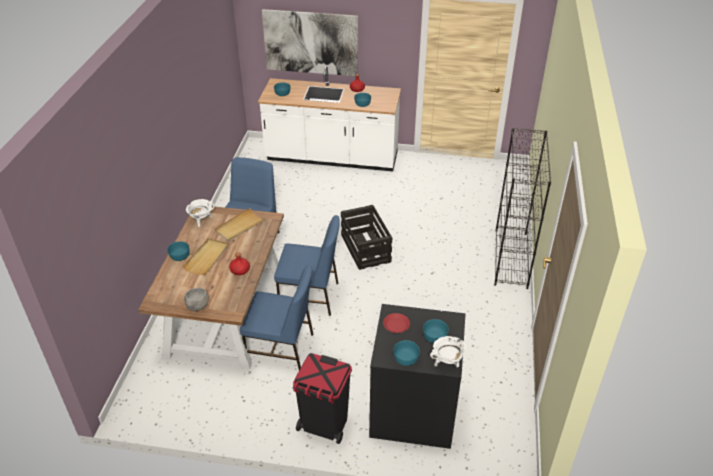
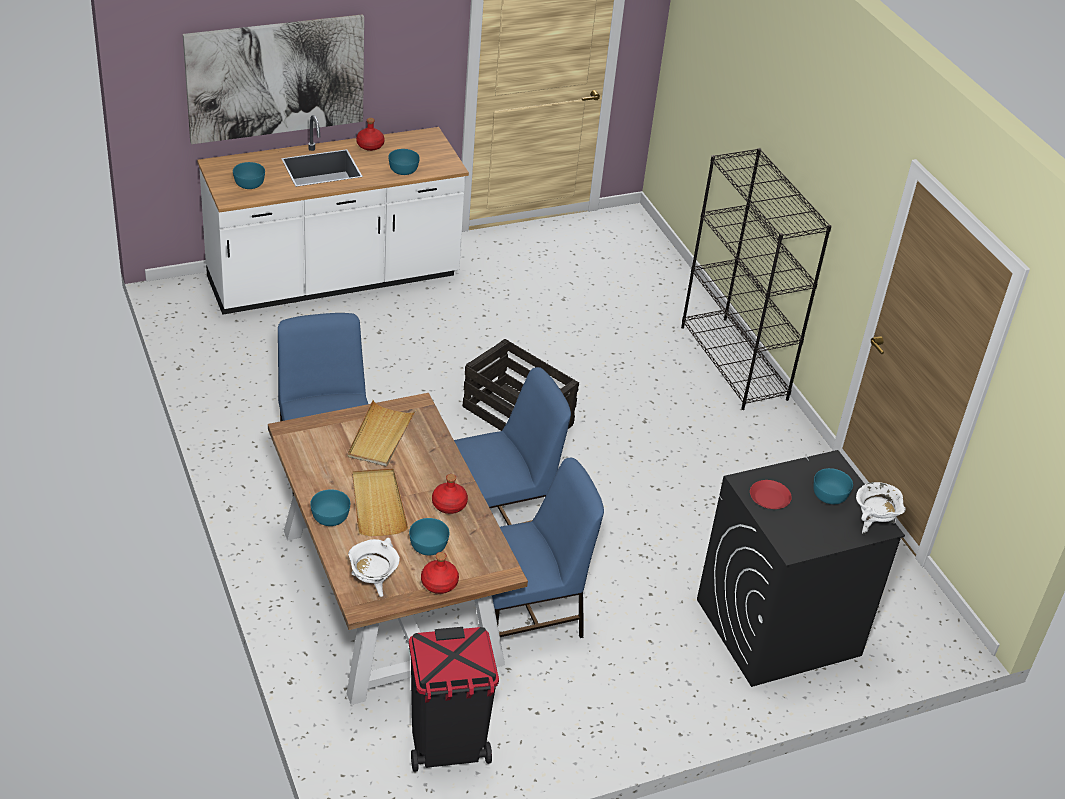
camera: 35 degrees left, 0 degrees up
(197, 307) = (439, 584): grey bowl -> red bottle
(201, 220) = (306, 447): white cooking pot -> white cooking pot (373, 582)
(324, 425) = (679, 697): black trash can -> black trash can (448, 746)
(405, 358) = (820, 537): turquoise bowl -> turquoise bowl (428, 545)

